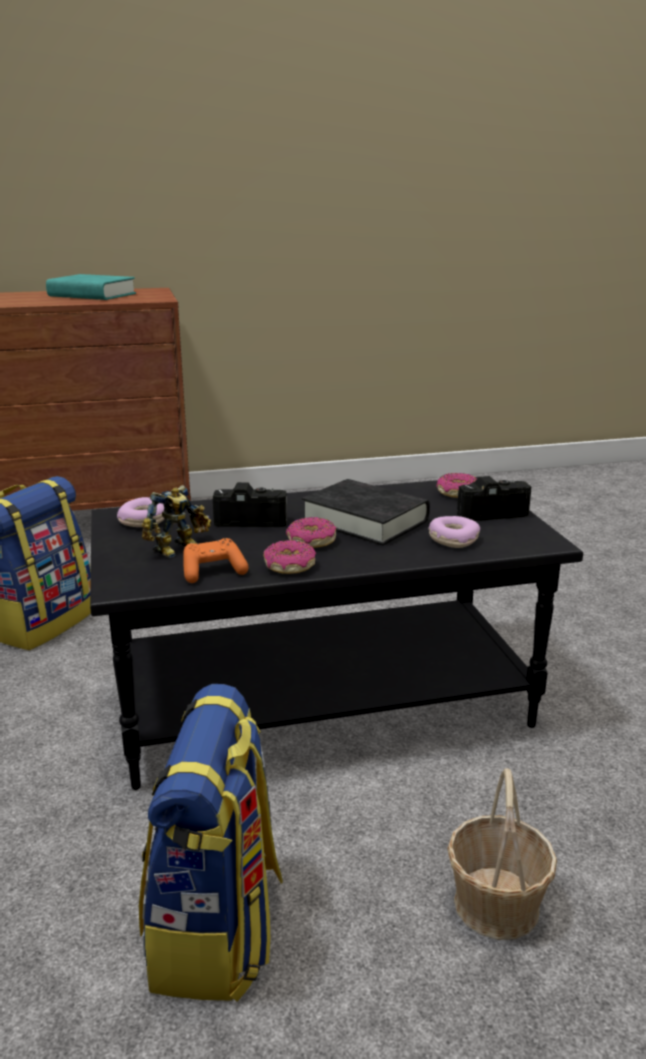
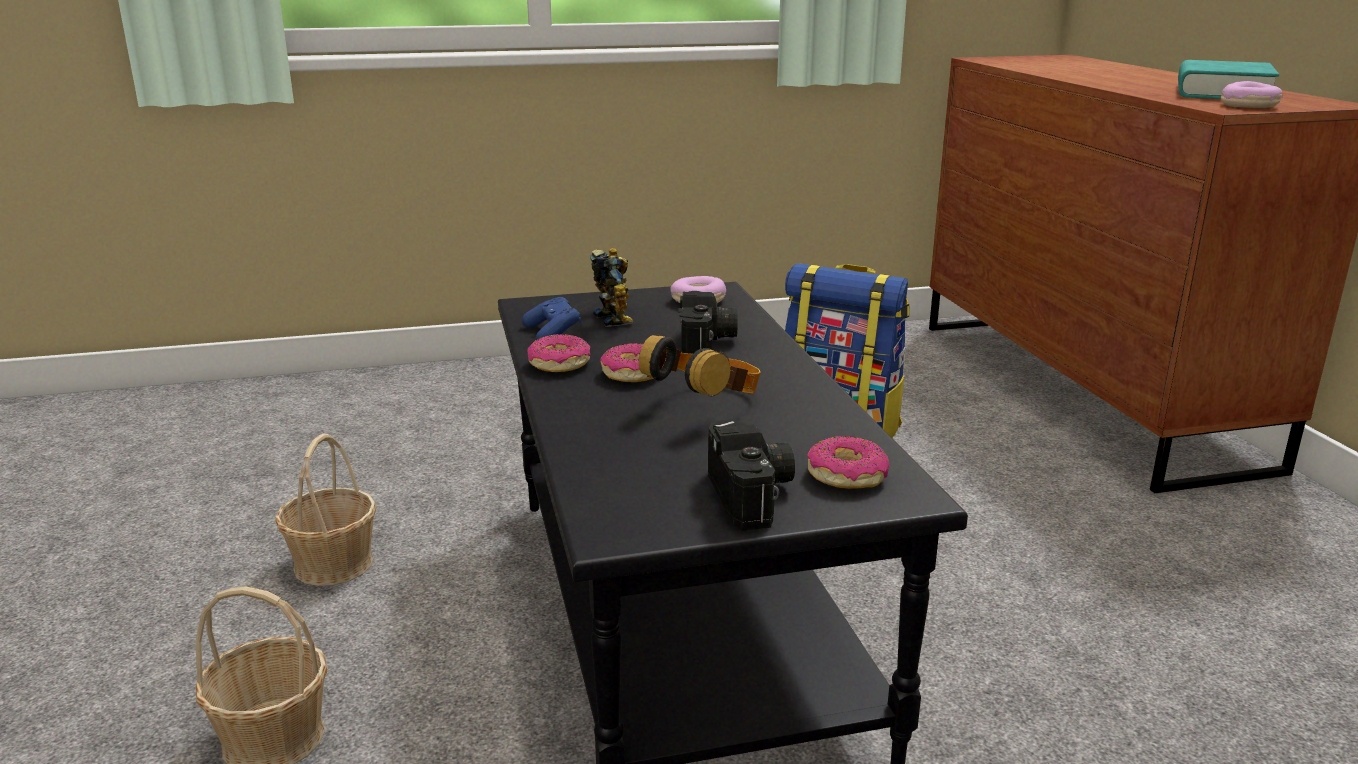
camera: 90 degrees right, 0 degrees up
(179, 549) = (616, 318): toy robot -> toy robot turned 150 degrees counterclockwise
(213, 572) = (553, 334): orange game controller -> blue game controller
(217, 931) = (333, 564): backpack -> basket
(365, 520) = (706, 403): black book -> headphones
(453, 539) = (630, 458): donut -> donut (1249, 105)

